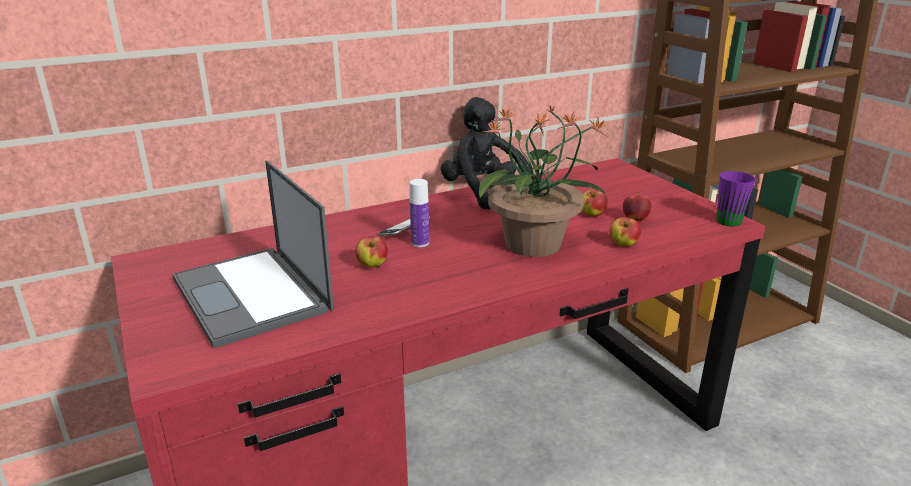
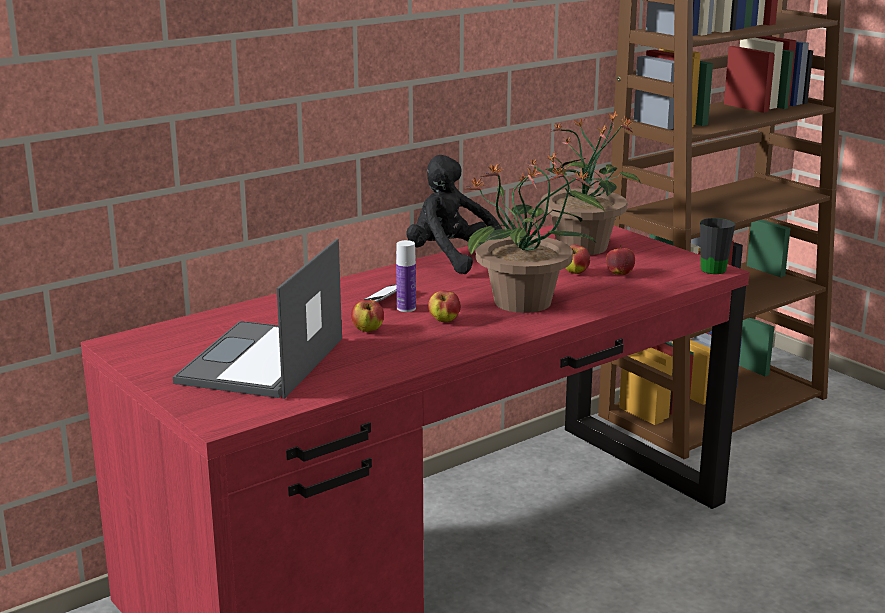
camera: 10 degrees left, 5 degrees down
(252, 295) = (261, 362): laptop -> laptop turned 60 degrees clockwise
(606, 187) = (583, 246): none -> potted plant
(623, 245) = (613, 297): apple -> apple (444, 321)
(731, 219) = (715, 268): purple mug -> black mug

